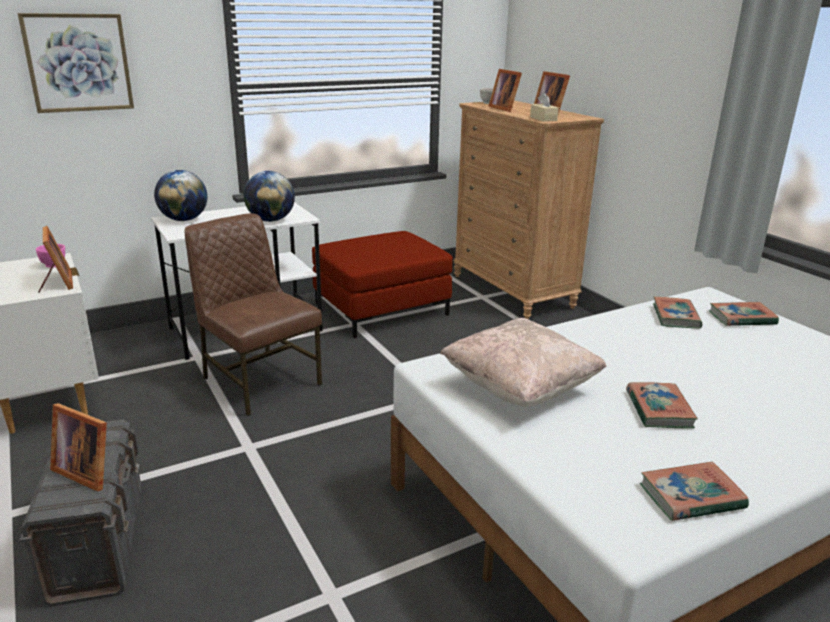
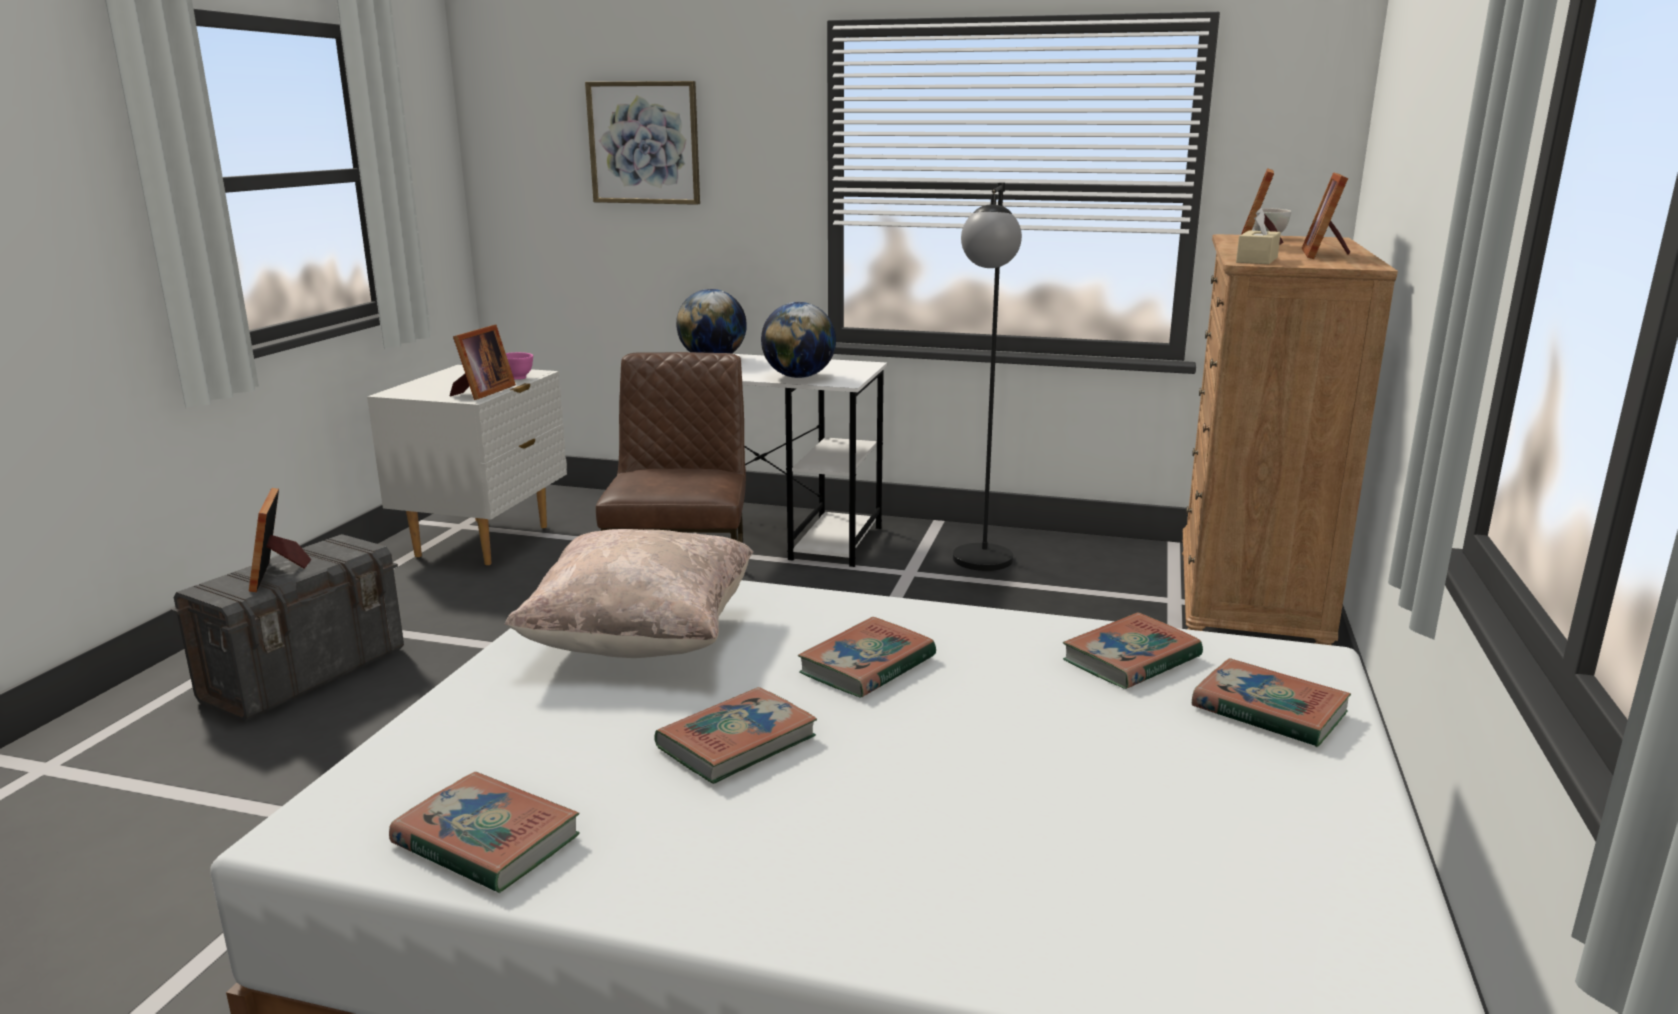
camera: 45 degrees right, 5 degrees down
(381, 309) = (980, 567): red ottoman -> black floor lamp
(618, 357) = (867, 665): none -> book

